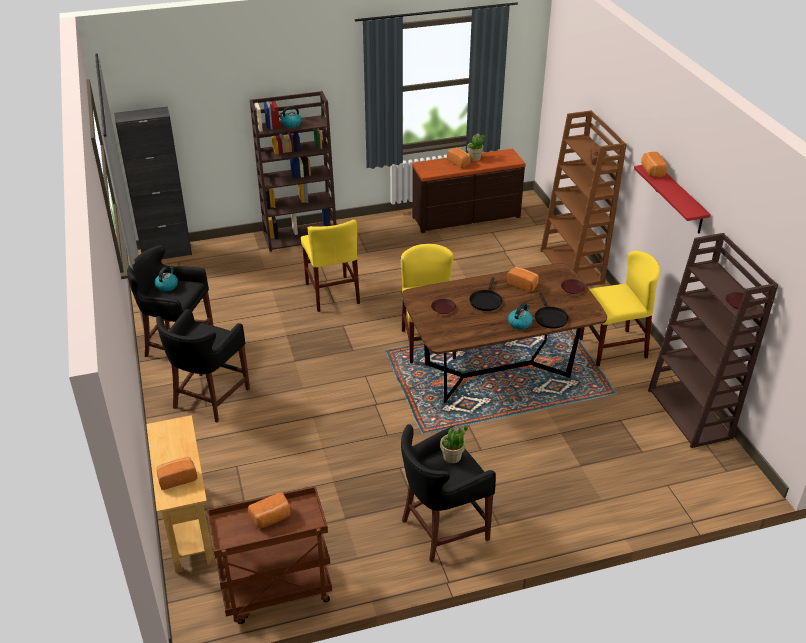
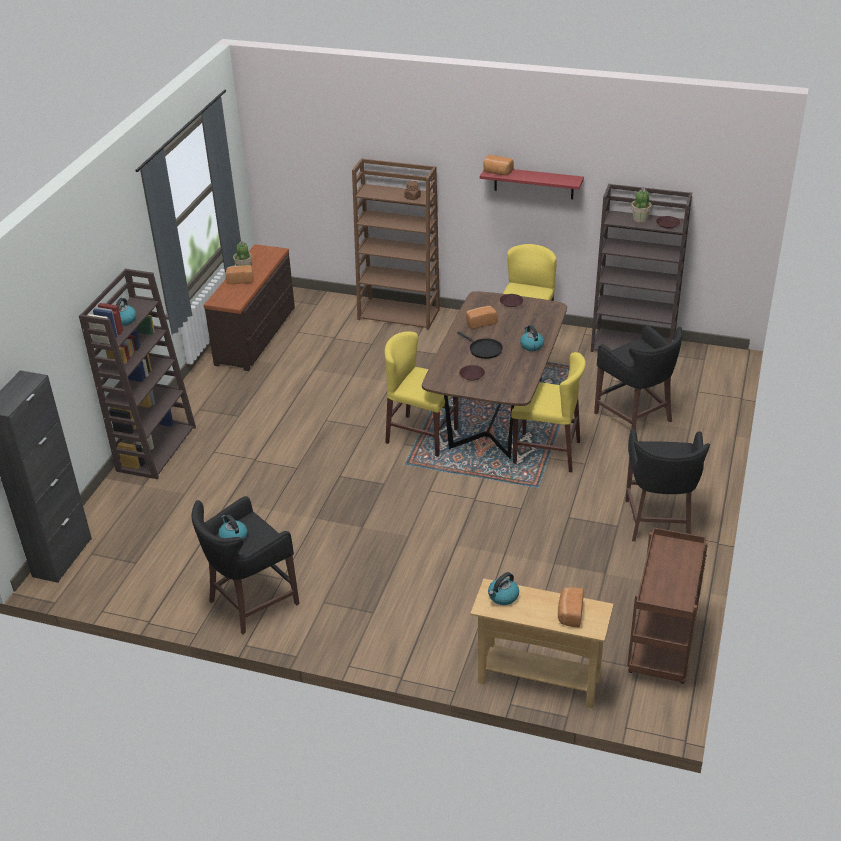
camera: 55 degrees left, 0 degrees up
(175, 433) = (503, 596): none -> kettle
(209, 399) = (363, 607): black stool -> black stool (635, 417)
(271, 518) = (668, 569): bread -> none
(332, 293) = (281, 463): yellow chair -> yellow chair (546, 452)
(452, 456) = (655, 450): potted plant -> potted plant (640, 218)
(550, 318) = (539, 329): black frying pan -> none

